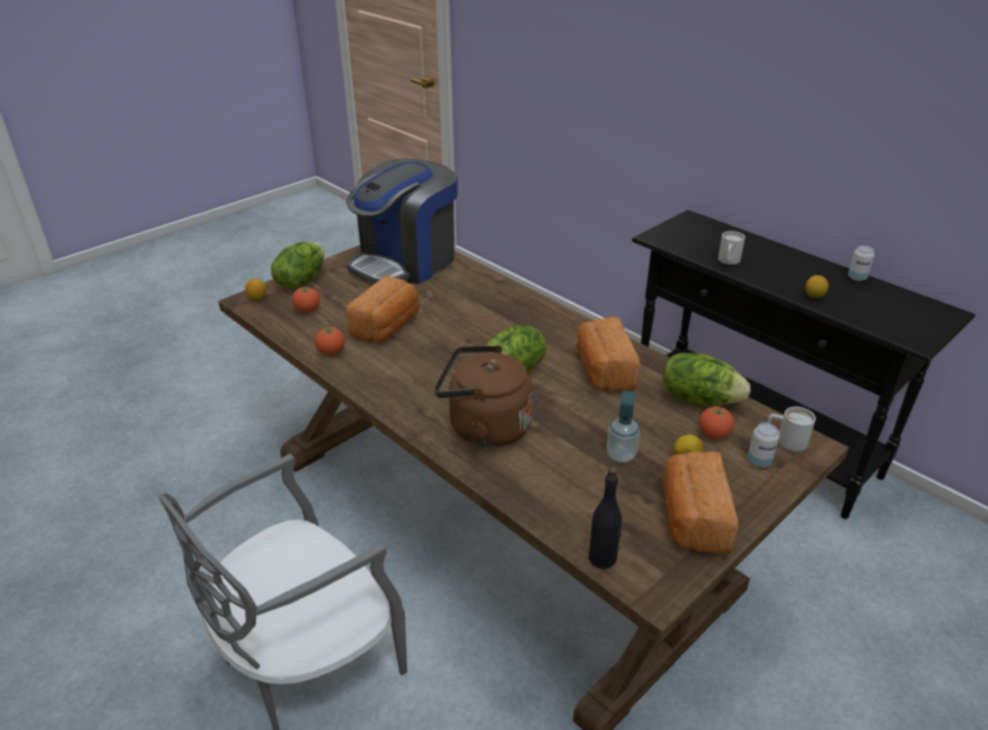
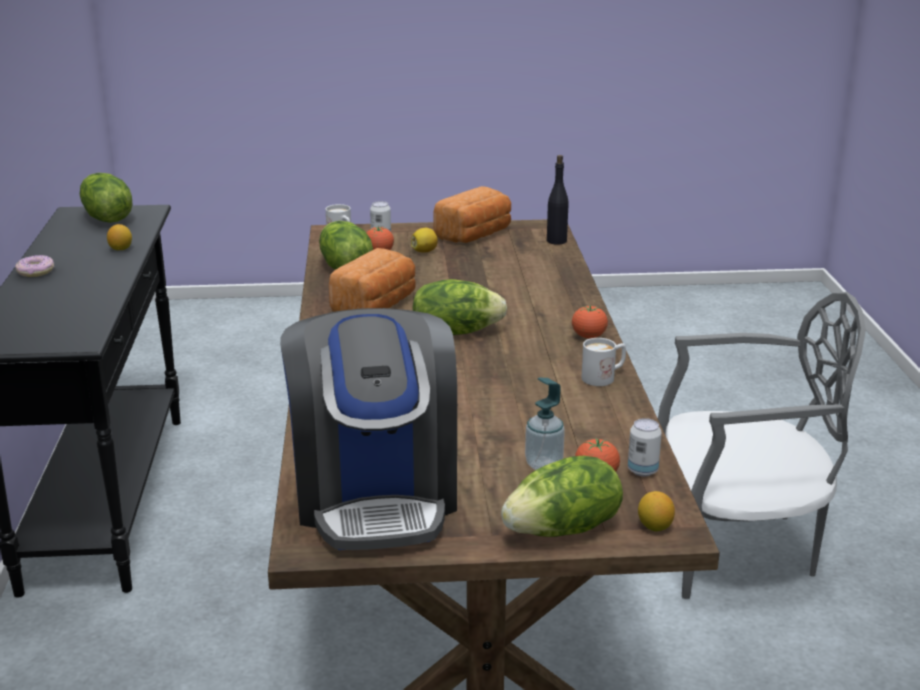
camera: 140 degrees left, 10 degrees down
(331, 352) = (613, 414): tomato -> tomato (588, 337)
(387, 326) = (518, 416): bread -> none
(406, 262) = (375, 495): coffee machine -> coffee machine turned 90 degrees clockwise
(484, 427) = (539, 309): brown kettle -> none
(621, 455) = (463, 266): soap dispenser -> soap dispenser (543, 464)
(728, 261) = (96, 293): white mug -> white mug (604, 377)
(799, 259) = (36, 271): none -> donut
(857, 277) = (47, 246): can -> can (642, 470)
(909, 317) = (106, 218): none -> lettuce

